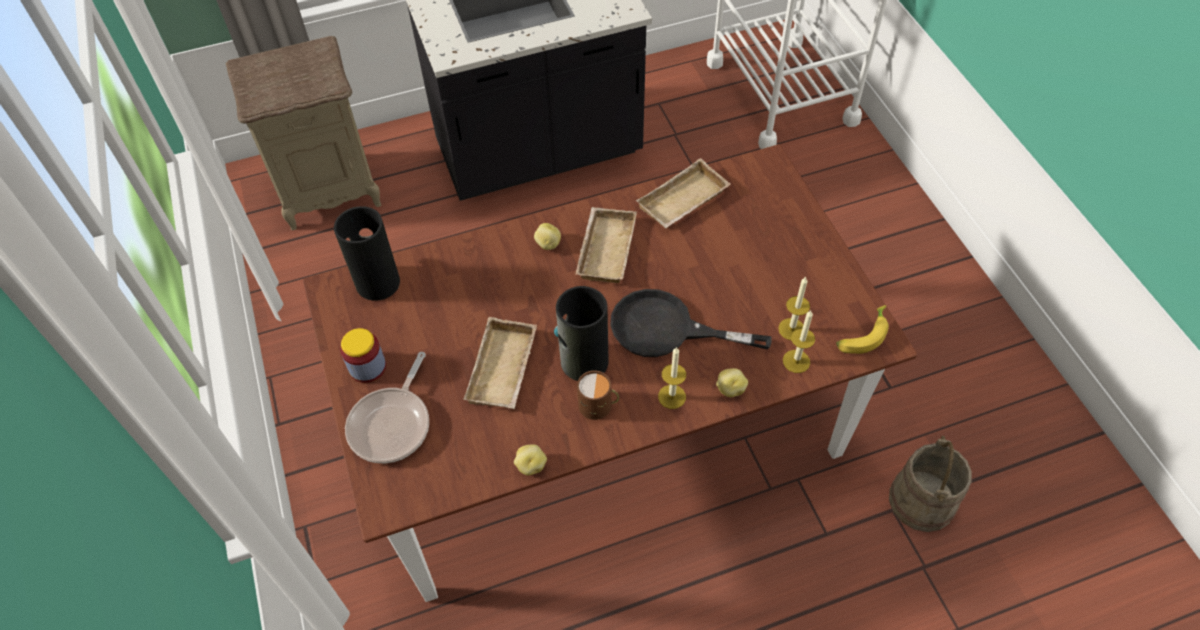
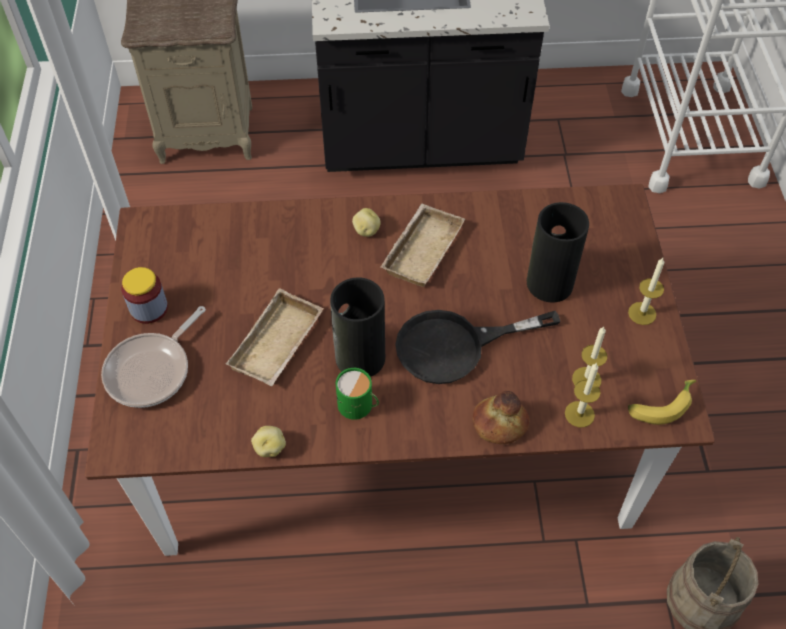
camera: 15 degrees right, 0 degrees up
(377, 282) = (187, 228): vase -> vase (549, 282)
(598, 406) = (358, 406): brown mug -> green mug
(667, 329) = (455, 346): black frying pan -> black frying pan turned 45 degrees counterclockwise
(672, 396) = (436, 416): candle -> candle (642, 313)
(683, 202) = (519, 220): beige tray -> none
(730, 388) = (499, 424): potato -> bread

